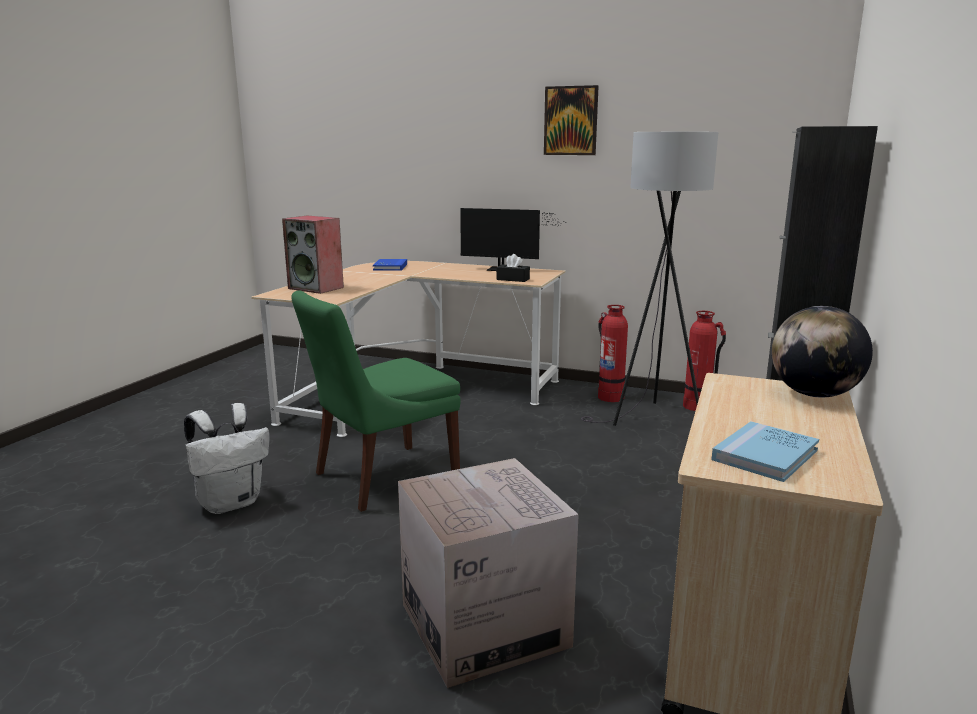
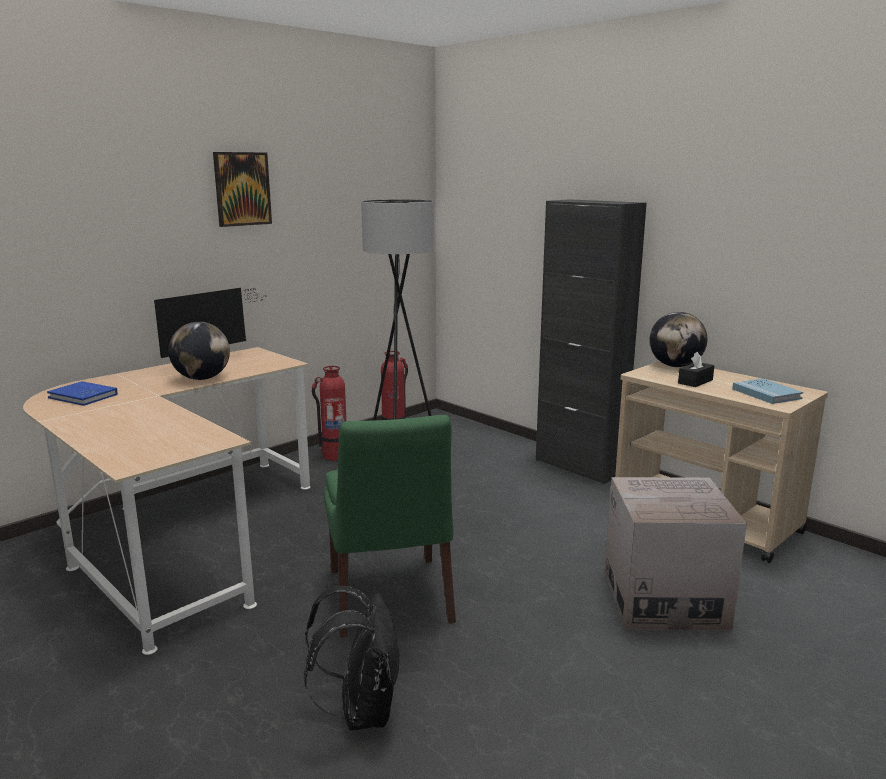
camera: 65 degrees left, 0 degrees up
(231, 502) = (361, 711): white backpack -> black backpack
(317, 288) = (138, 441): speaker -> none
(460, 275) = (202, 378): none -> globe
(513, 279) = (263, 366): black tissue box -> black tissue box (695, 381)

